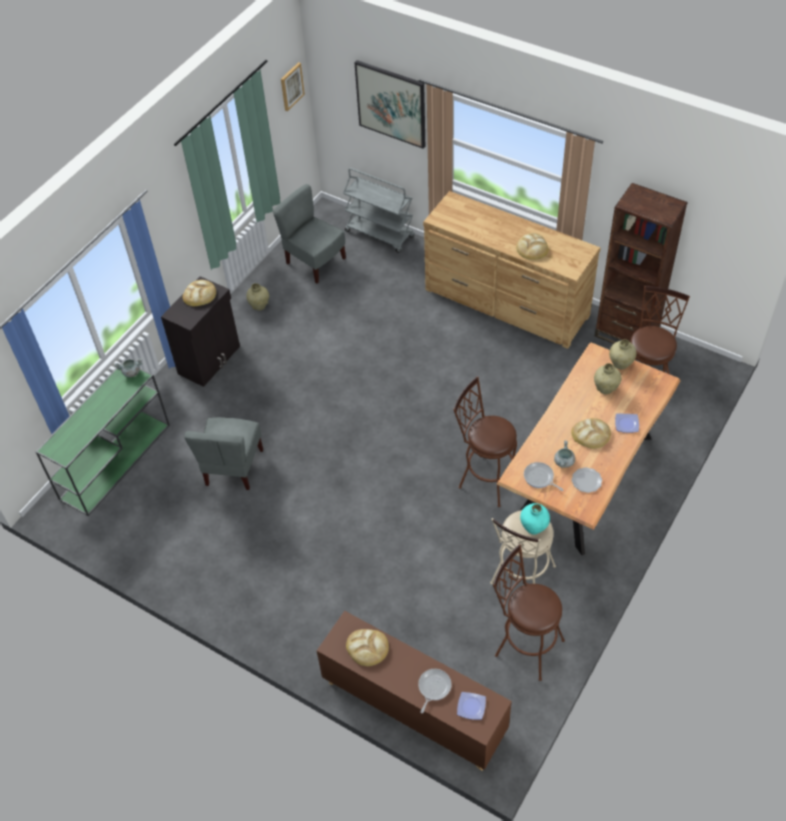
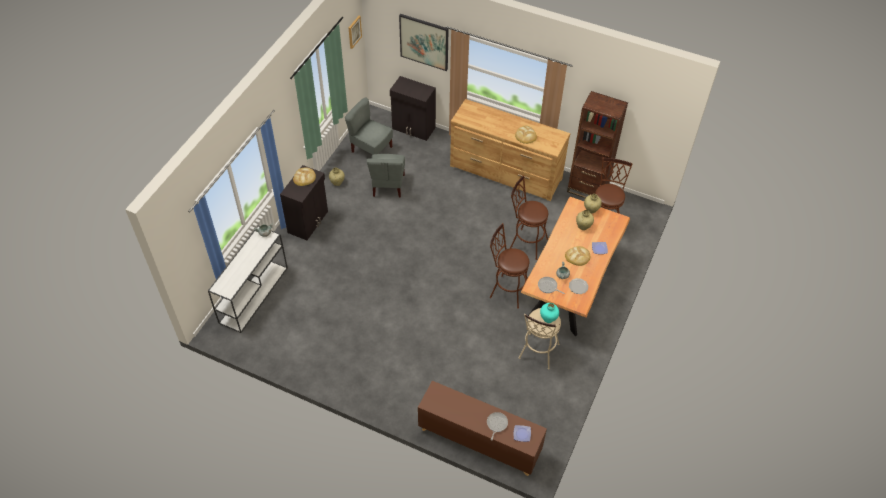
camera: 10 degrees left, 0 degrees up
(116, 460) = (254, 294): green console table -> white console table
(233, 468) = (336, 294): grey chair -> grey chair (388, 186)
(367, 648) = (450, 402): bread -> none
(380, 234) = (413, 128): grey cart -> black cabinet
(524, 644) = (545, 395): brown stool -> brown stool (525, 242)

